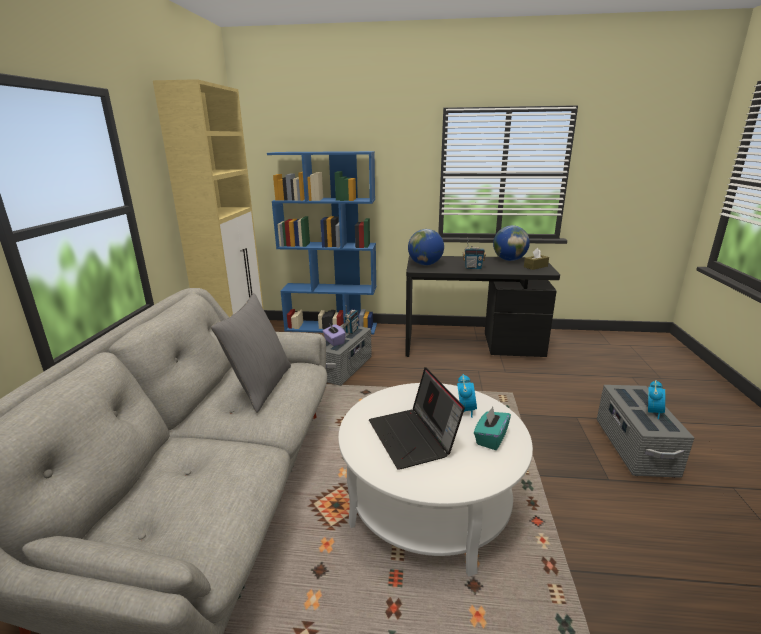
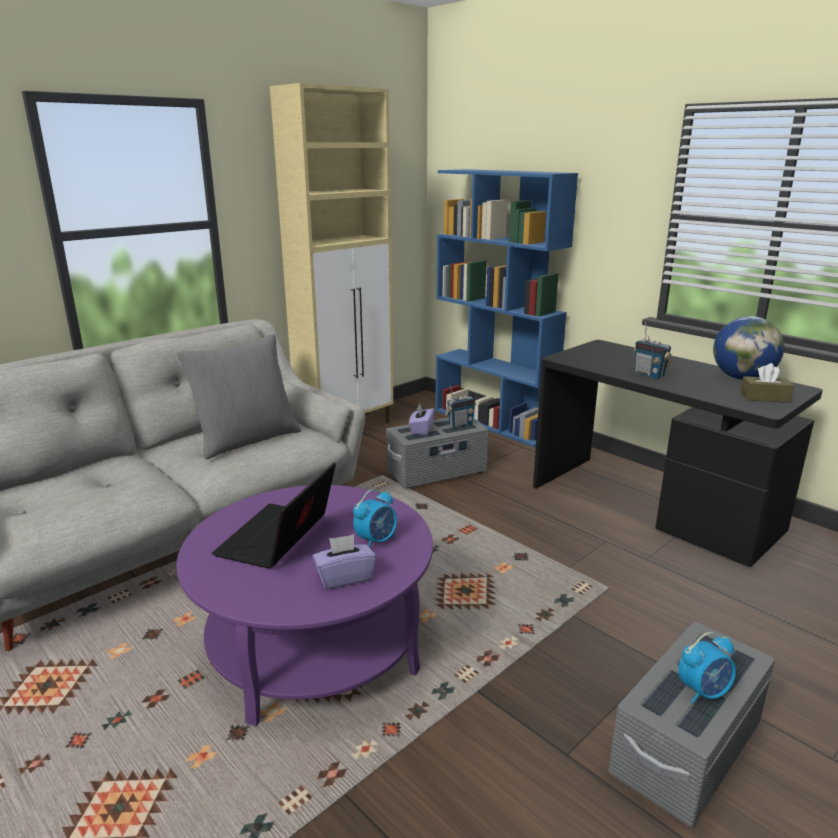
camera: 40 degrees right, 0 degrees up
(425, 264) = (589, 355): globe -> none
(430, 504) = (315, 643): white coffee table -> purple coffee table
(490, 438) = (344, 577): turquoise tissue box -> purple tissue box

